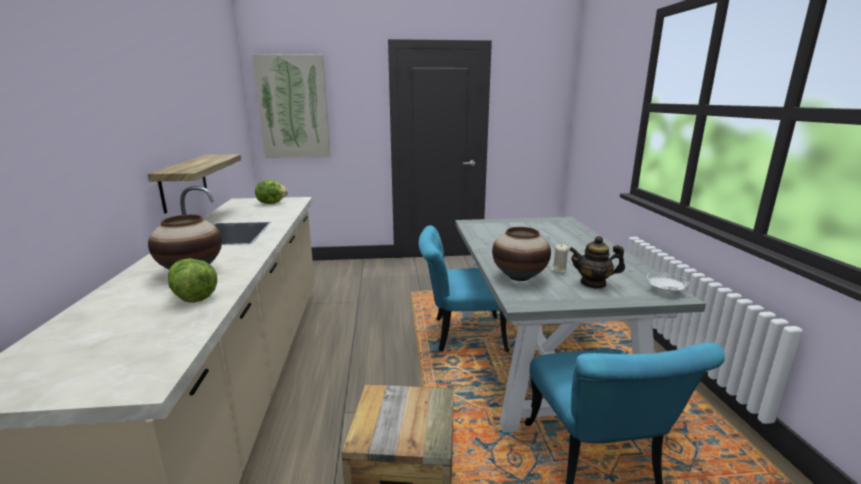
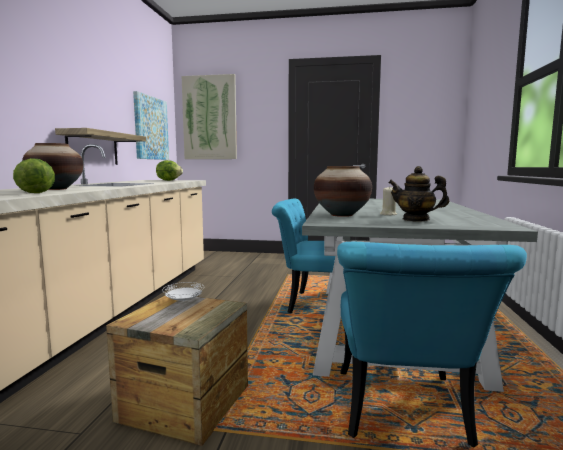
camera: 15 degrees right, 10 degrees down
(229, 130) = (150, 128): none -> picture
(665, 290) = (495, 224): white plate -> white plate (184, 301)

